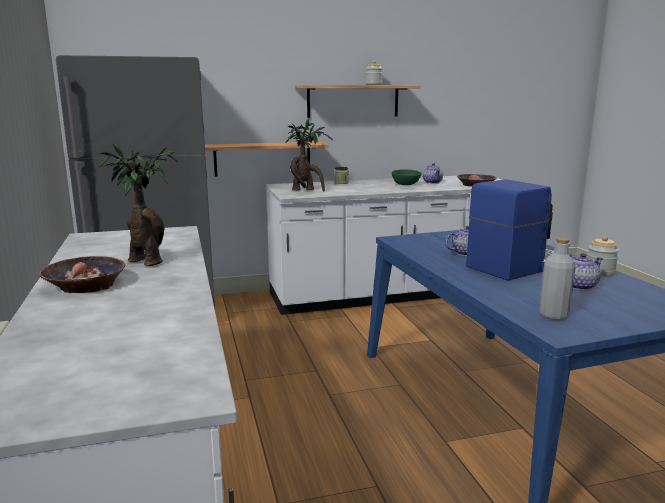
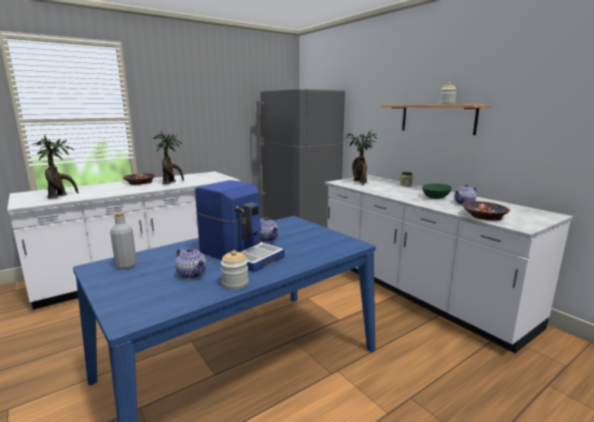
camera: 70 degrees right, 0 degrees up
(140, 355) = (61, 196): none -> potted plant
(262, 158) = (373, 157): shelf -> none

